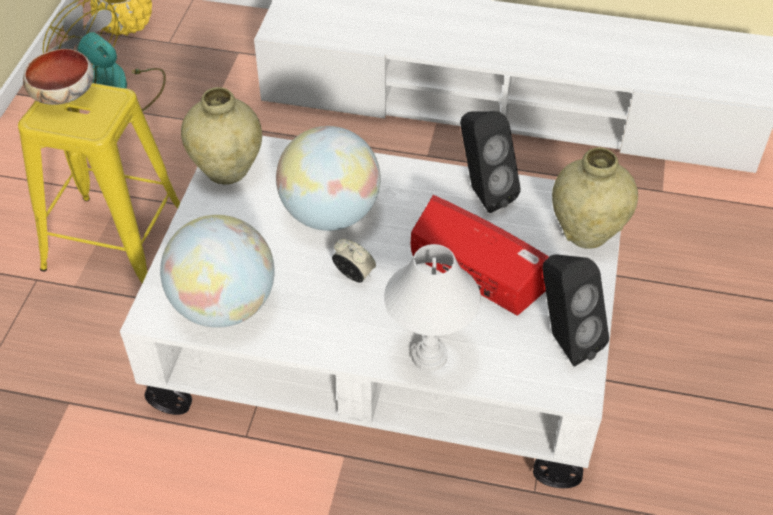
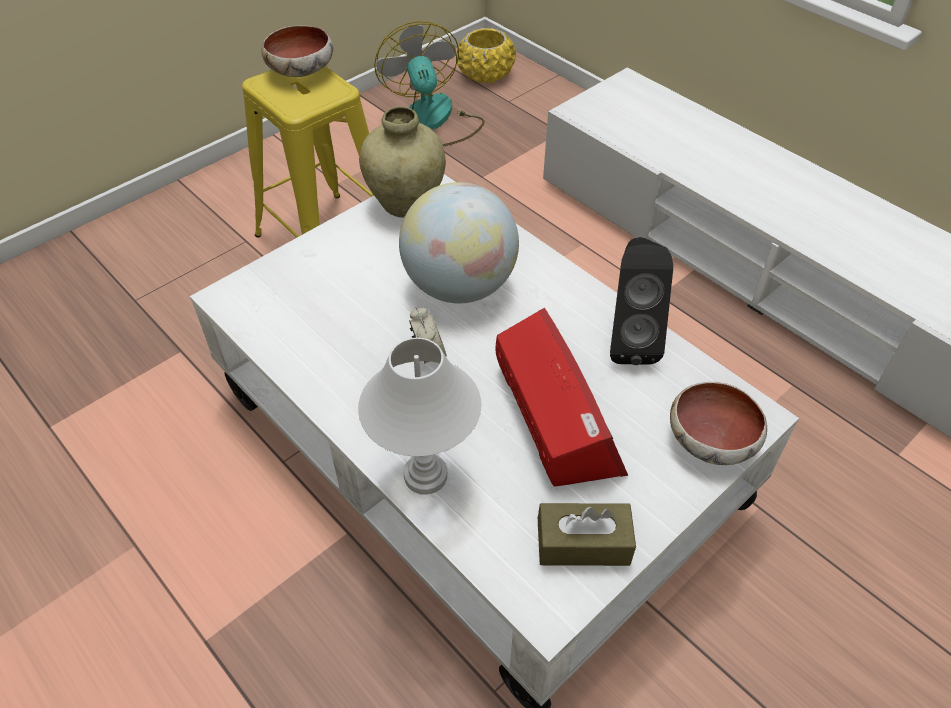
camera: 35 degrees right, 0 degrees up
(224, 306) = (290, 320): globe -> none
(564, 340) = (583, 544): black speaker -> brown tissue box
(587, 232) = (712, 440): beige vase -> bowl

